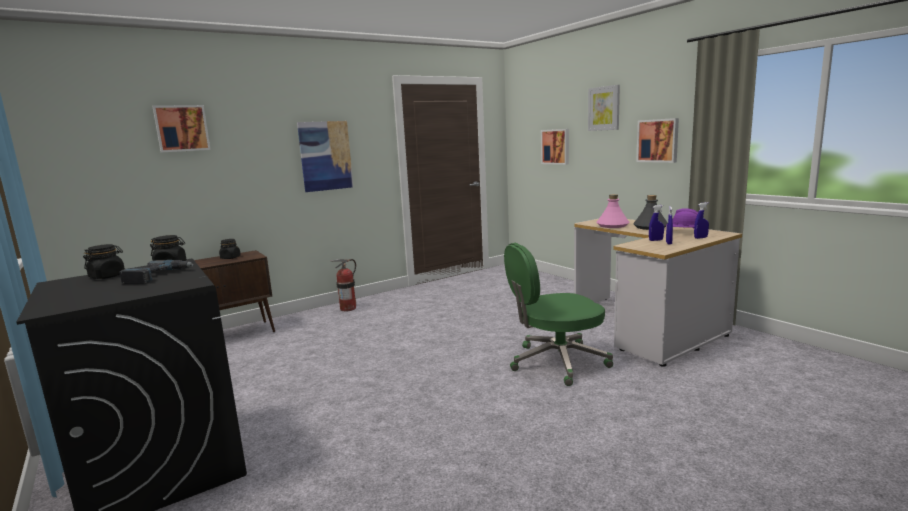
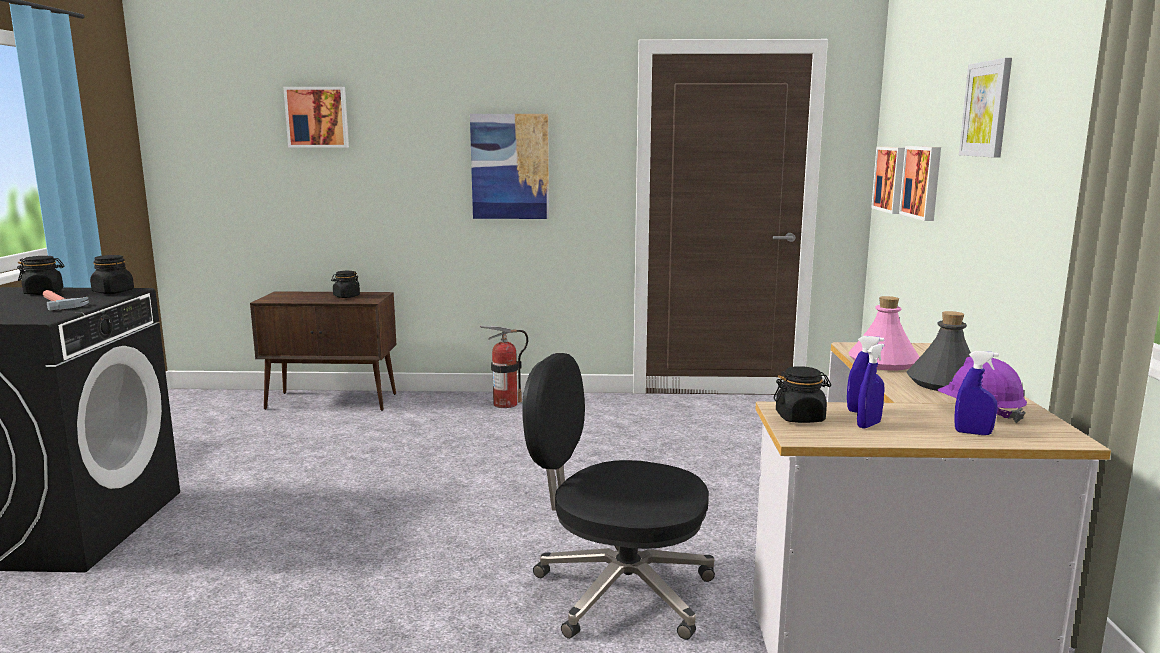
camera: 35 degrees right, 0 degrees up
(158, 276) = (61, 302): power drill -> hammer
(556, 362) = (619, 591): green office chair -> black office chair
(643, 246) = (800, 418): none -> black jar
(658, 140) = (1050, 191): picture -> picture (892, 179)

